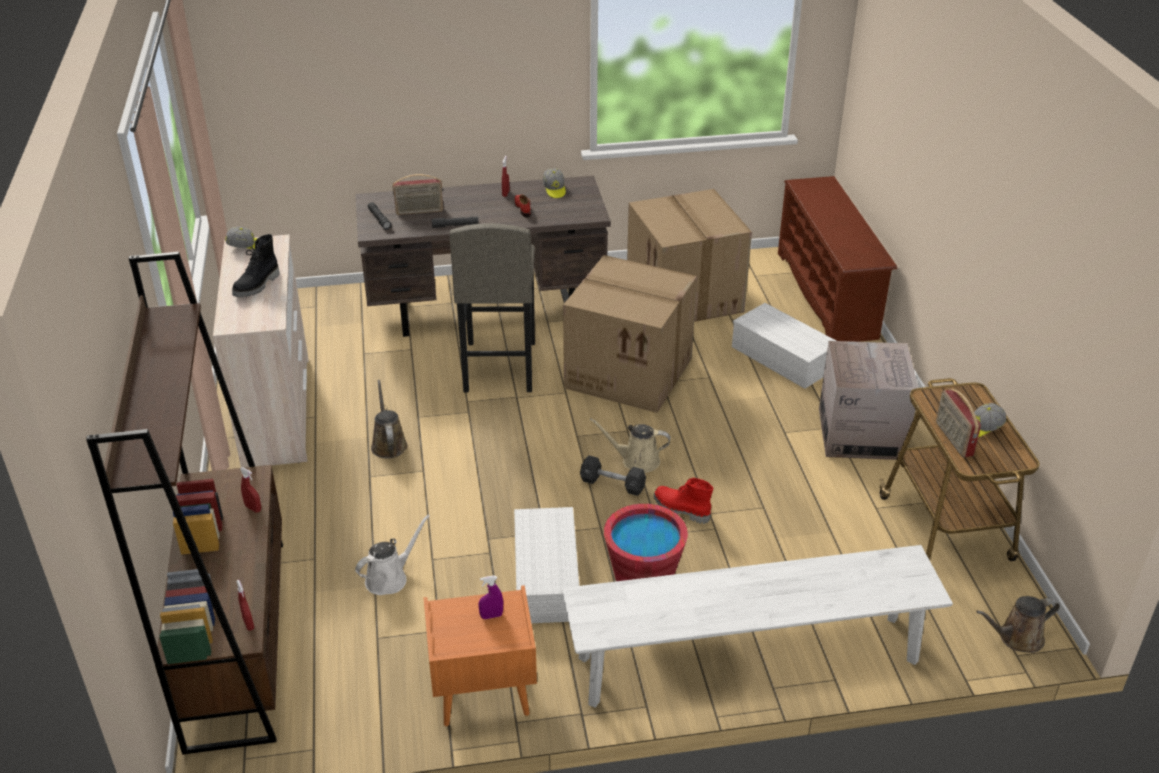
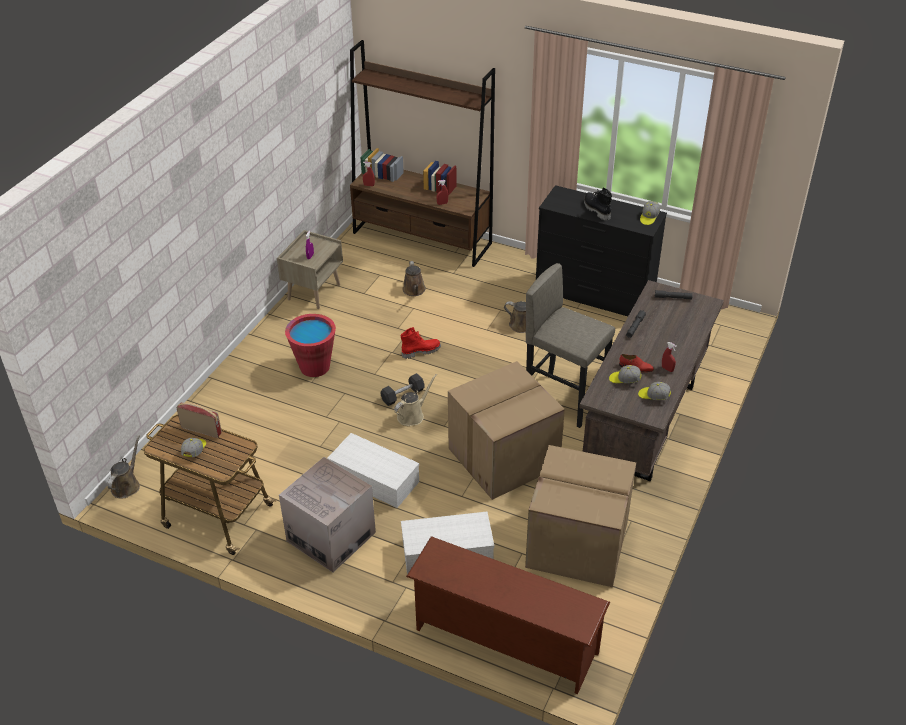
camera: 125 degrees right, 5 degrees up
(278, 412) = (594, 296): beige dresser -> black dresser
(390, 578) = (414, 290): white watering can -> brown watering can
(419, 211) = (670, 318): radio -> none
(482, 694) = (314, 291): orange nightstand -> beige nightstand
(544, 577) = (361, 338): white storage box -> white storage box (376, 479)
(548, 209) = (624, 380): none -> cap
(680, 510) = (354, 411): red boot -> red boot (421, 351)
(748, 660) = (234, 379): white bench -> none

